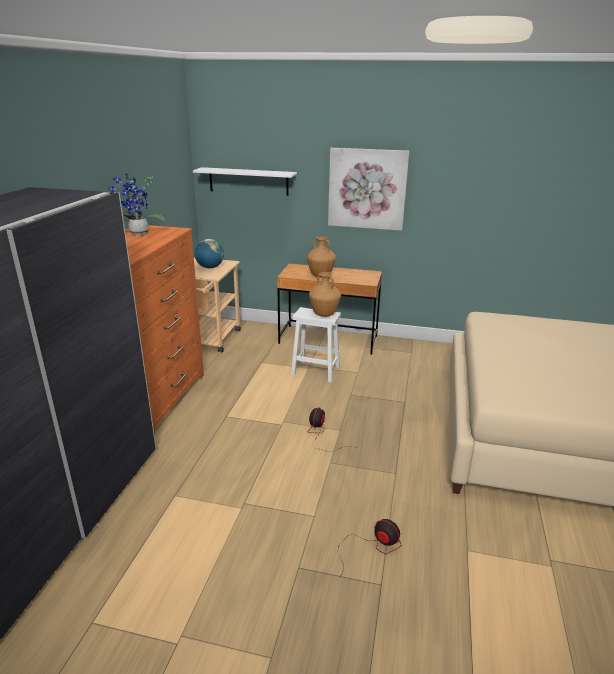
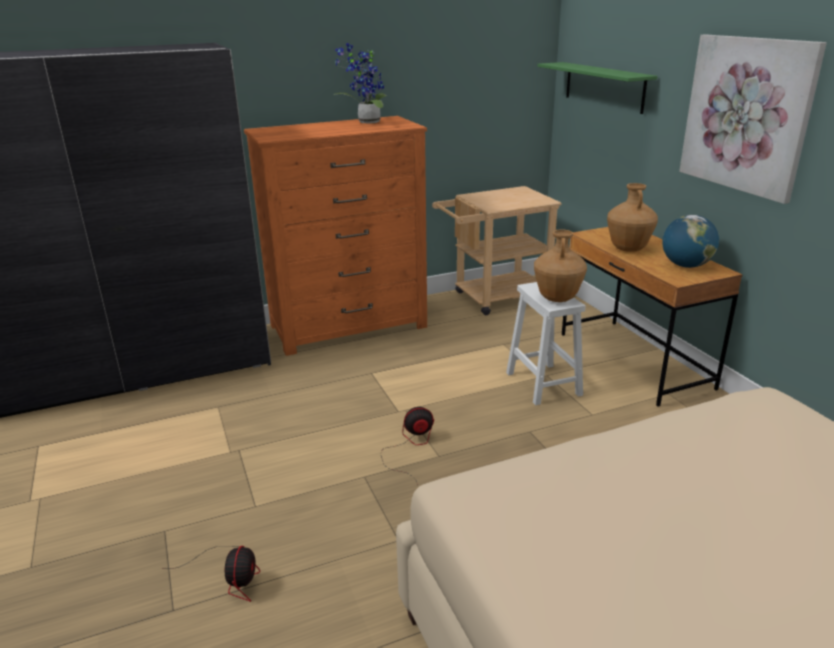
camera: 55 degrees right, 0 degrees up
(210, 267) = (511, 199): globe -> globe (686, 265)
(248, 181) = (604, 86): white shelf -> green shelf

